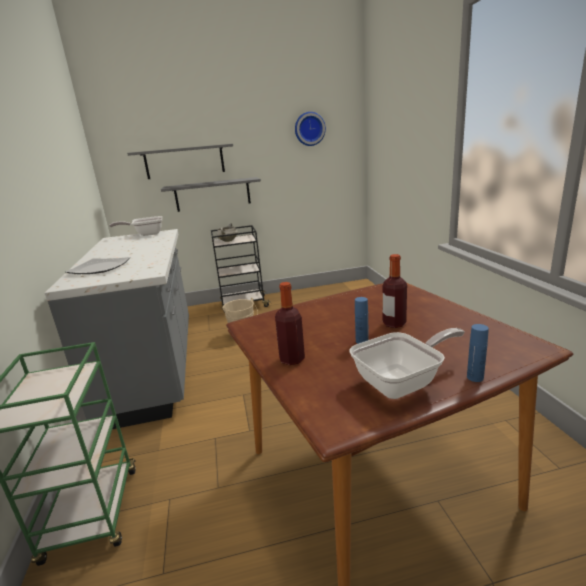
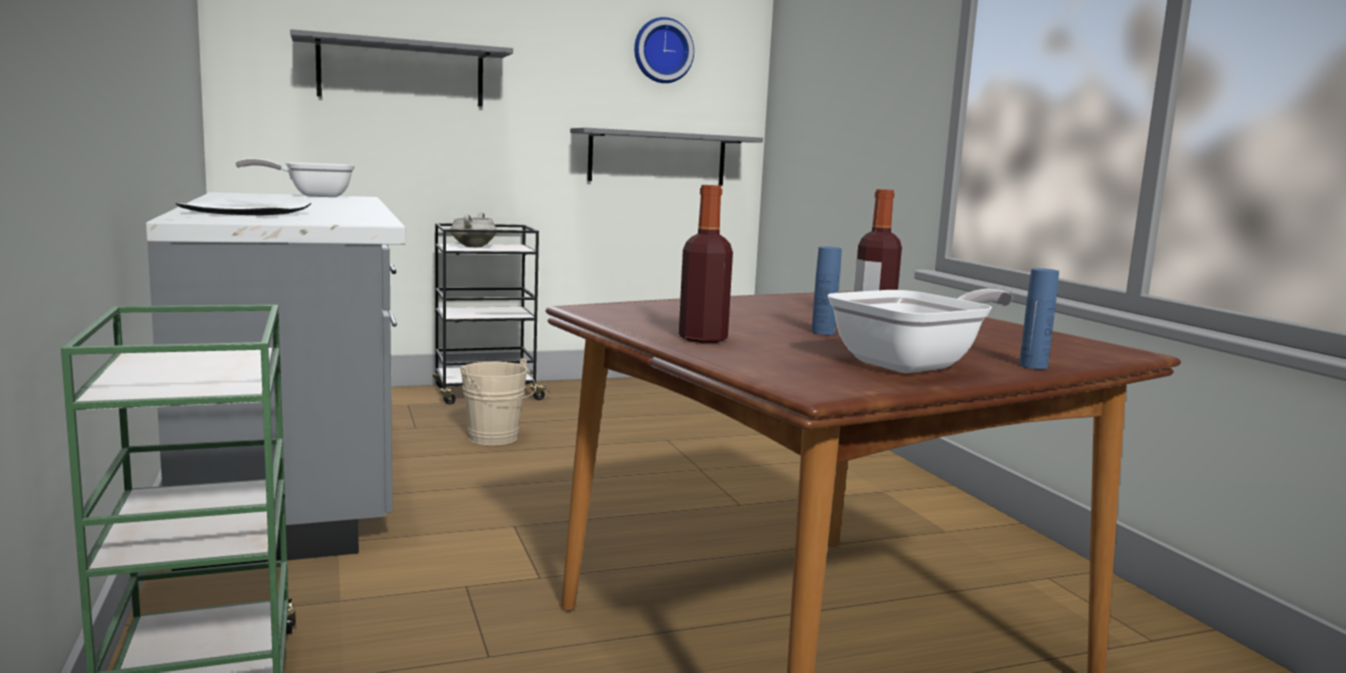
camera: 10 degrees left, 10 degrees down
(212, 194) = (450, 149): grey shelf -> grey shelf (657, 158)

